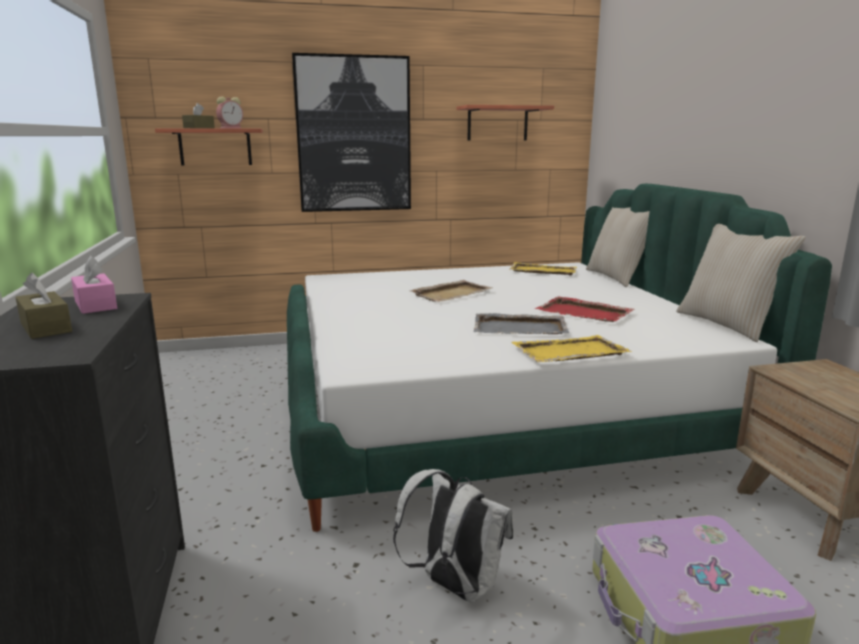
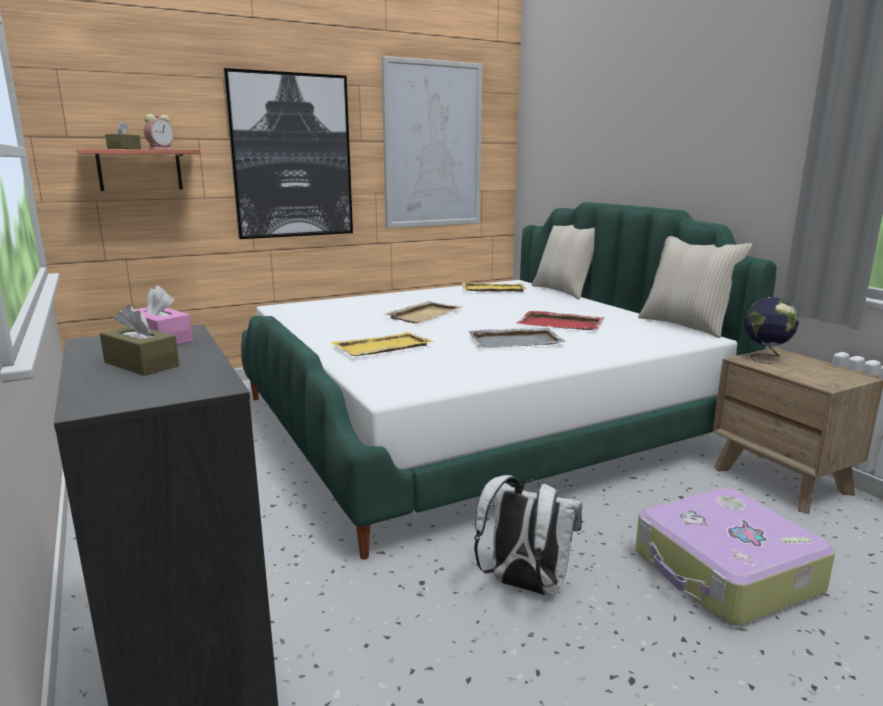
camera: 15 degrees left, 0 degrees up
(497, 123) = (432, 145): shelf -> picture
(568, 352) = (575, 359): yellow tray -> yellow tray (381, 347)
(803, 370) = (765, 357): none -> globe

